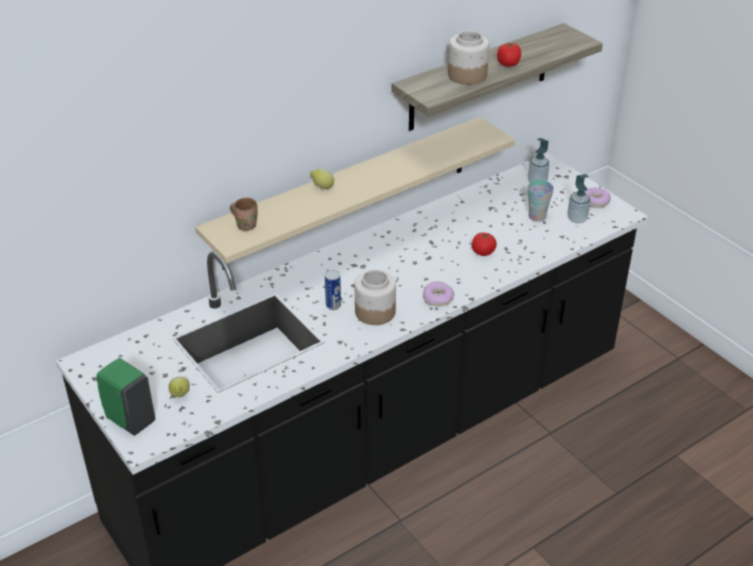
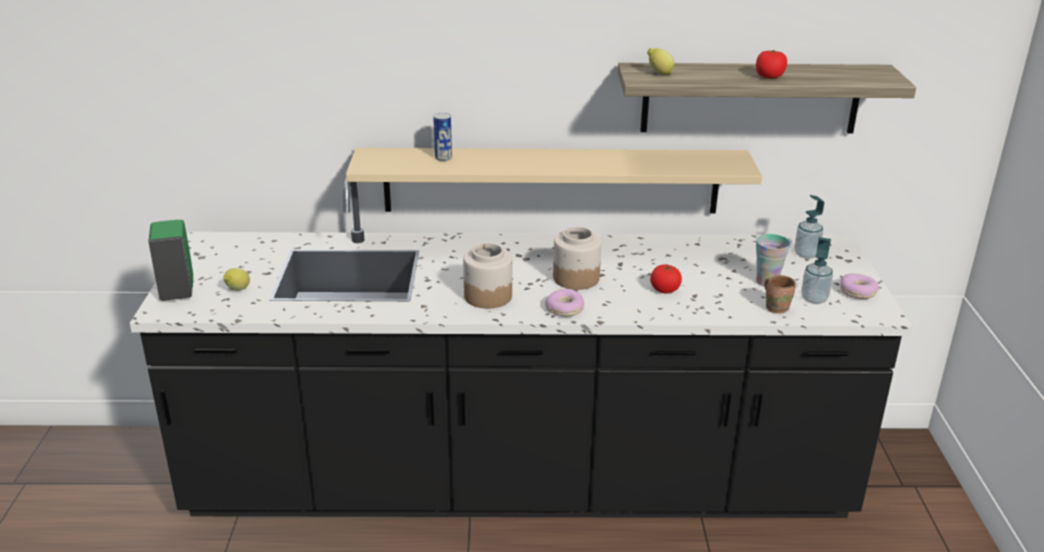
camera: 35 degrees right, 10 degrees down
(246, 225) = (397, 158): brown mug -> brown mug (776, 307)
(322, 187) = (505, 154): lemon -> lemon (659, 73)
(333, 305) = (456, 277): can -> can (443, 158)
(466, 75) = (707, 74): jar -> jar (575, 278)

